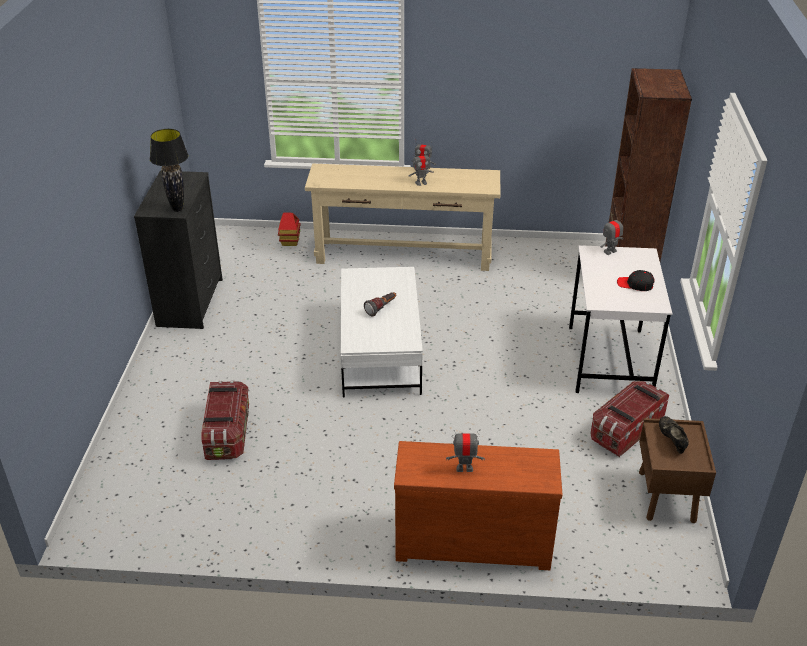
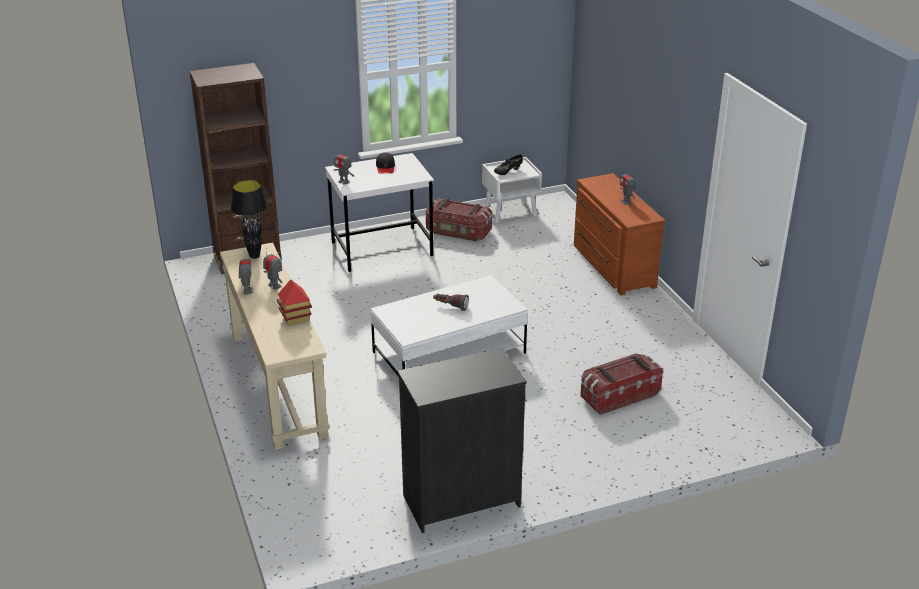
camera: 115 degrees left, 5 degrees down
(177, 209) = (491, 358): black table lamp -> black table lamp (255, 256)
(290, 241) = (291, 473): toy house -> toy house (295, 318)
(667, 497) = (510, 212): brown nightstand -> white nightstand

